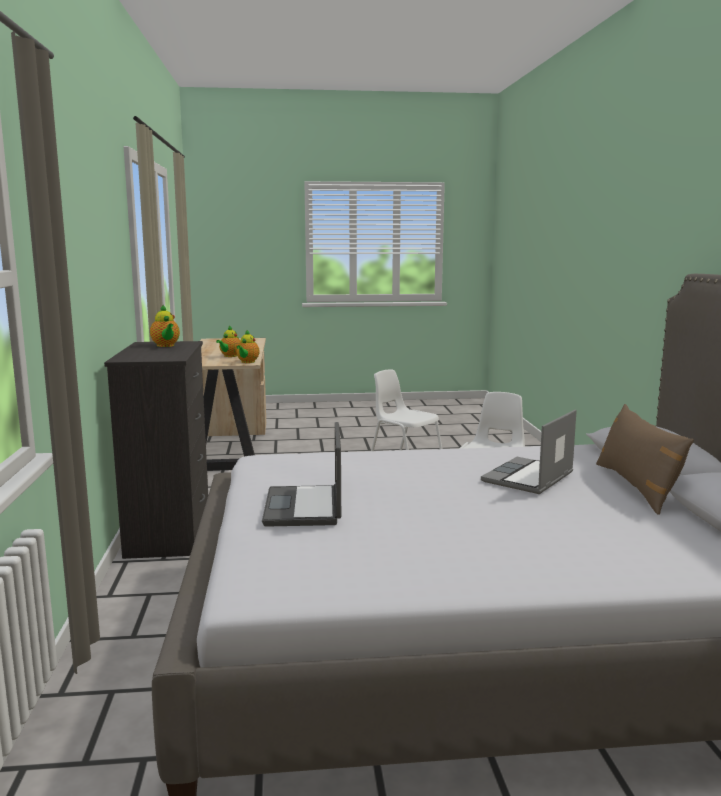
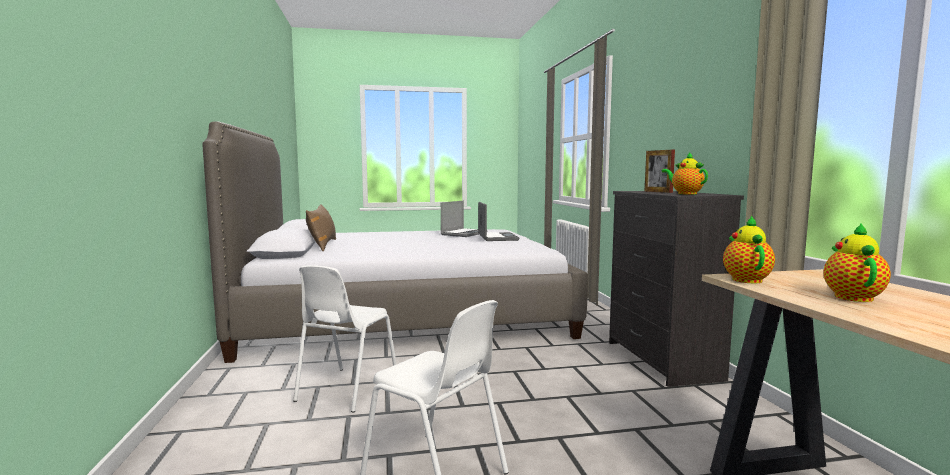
camera: 175 degrees right, 5 degrees down
(157, 353) = (658, 192): none -> picture frame
(528, 478) = (379, 245): laptop -> laptop (463, 234)

